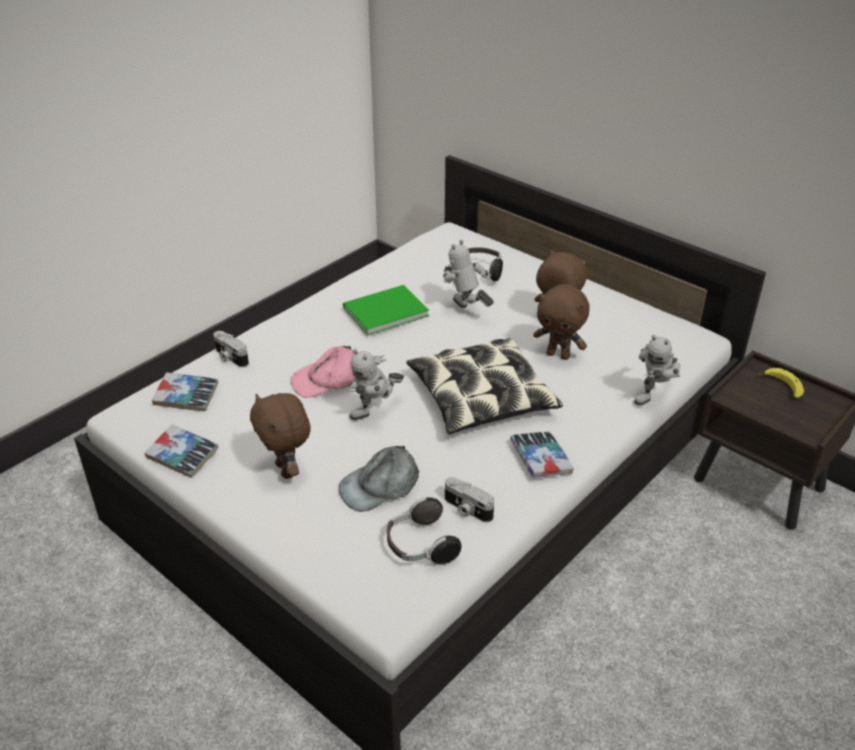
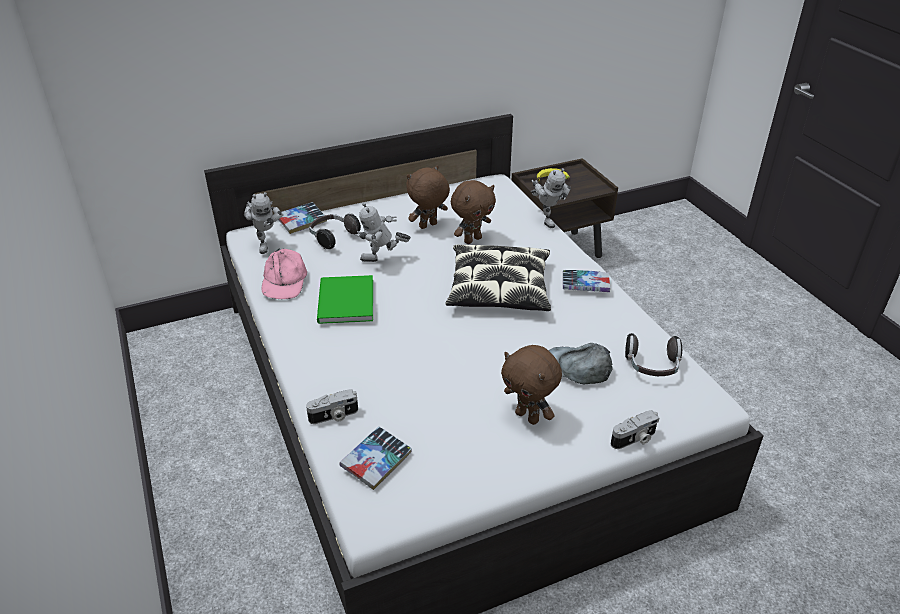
camera: 65 degrees left, 0 degrees up
(182, 456) = (469, 482): book -> book (302, 221)
(287, 470) = (528, 417): brown plush toy -> brown plush toy turned 45 degrees clockwise
(327, 379) = (416, 362): pink cap -> pink cap (284, 281)
(376, 413) = (484, 346): toy robot -> toy robot (266, 244)
(380, 485) = (576, 368): grey cap -> grey cap turned 120 degrees clockwise
(466, 509) = (622, 334): camera -> camera (634, 439)

